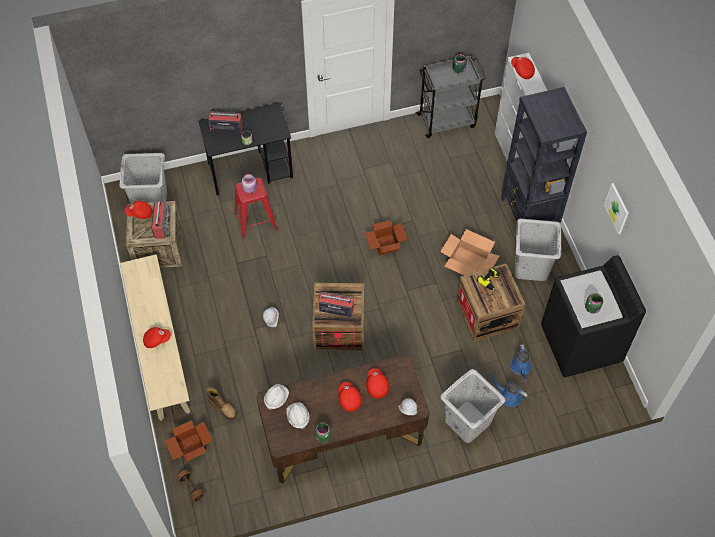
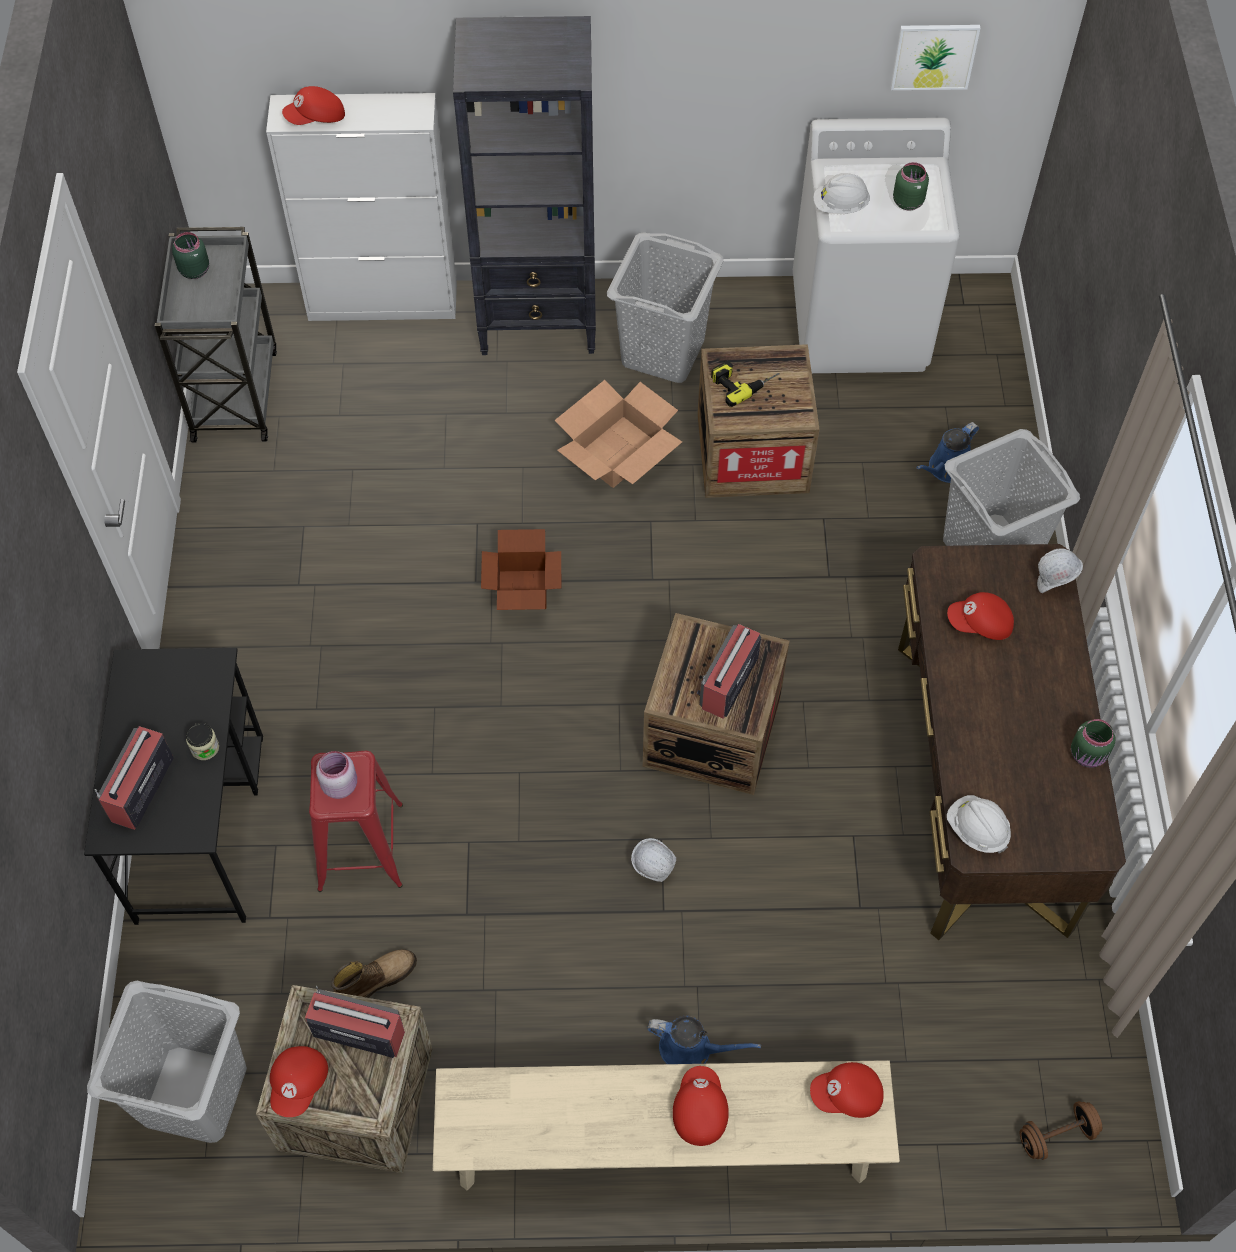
camera: 75 degrees left, 0 degrees up
(190, 447) = (949, 1119): cardboard box -> none
(223, 407) = (860, 1023): boot -> boot (375, 980)
(298, 417) = (1032, 795): white hard hat -> white hard hat (840, 206)
(348, 399) = (1003, 684): red cap -> red cap (847, 1096)
(520, 368) = (889, 432): blue watering can -> blue watering can (691, 1049)
(581, 344) = (860, 324): black washing machine -> white washing machine
(617, 208) = (755, 54): picture -> picture (934, 56)

